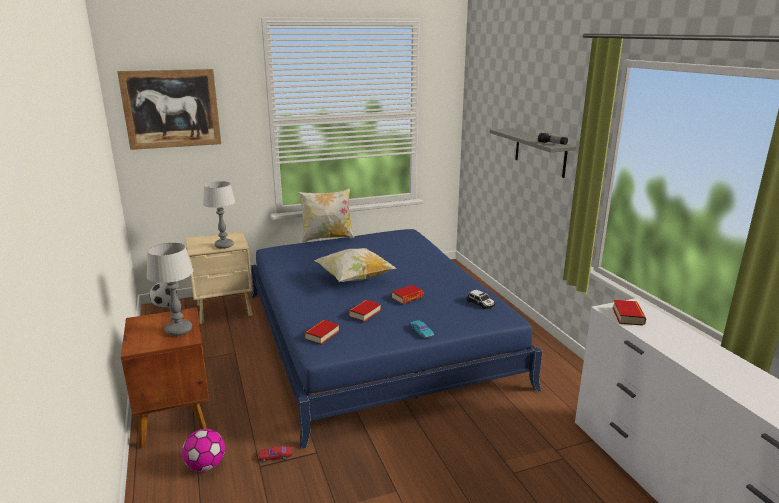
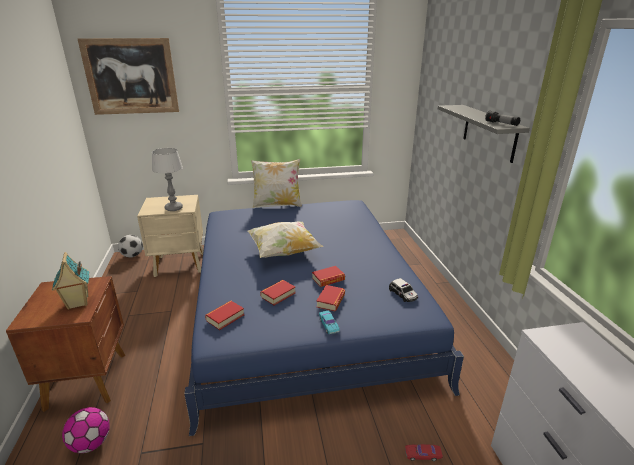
camera: 10 degrees right, 5 degrees up
(178, 330) = (77, 303): table lamp -> toy house
(275, 456) = (161, 441): red toy car -> red toy car (423, 454)
(628, 316) = (569, 351): book -> book (331, 301)

